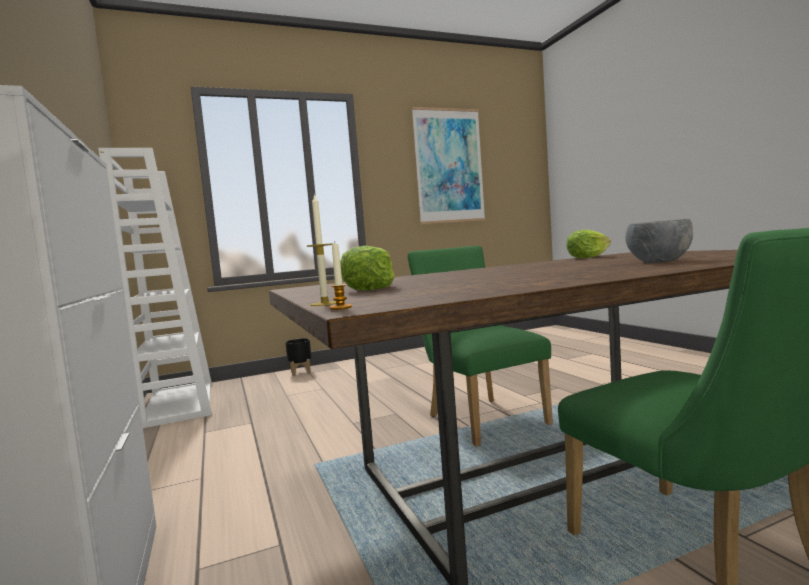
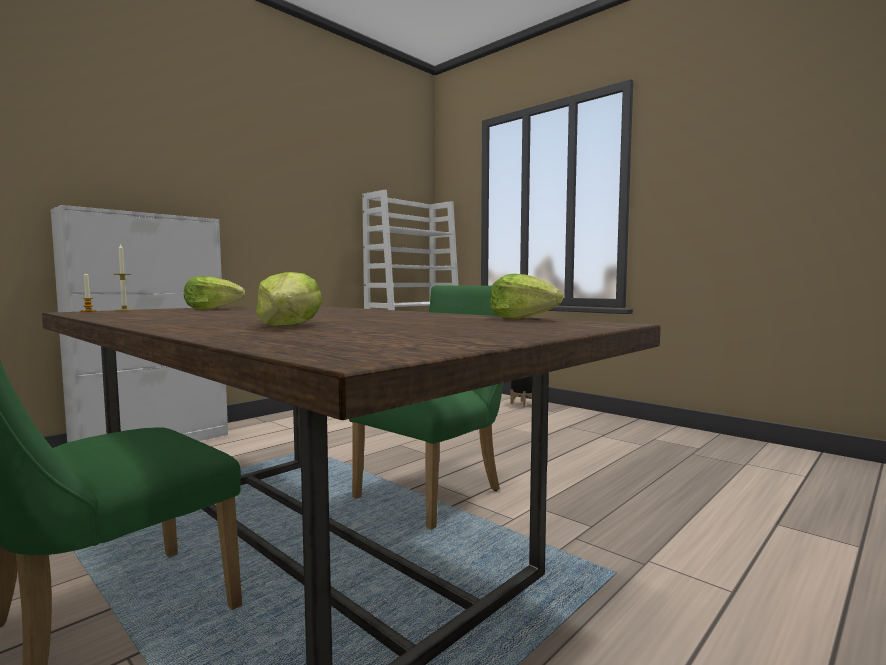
camera: 65 degrees right, 0 degrees up
(449, 166) = (783, 150): picture -> none
(658, 262) = (289, 326): grey bowl -> lettuce

